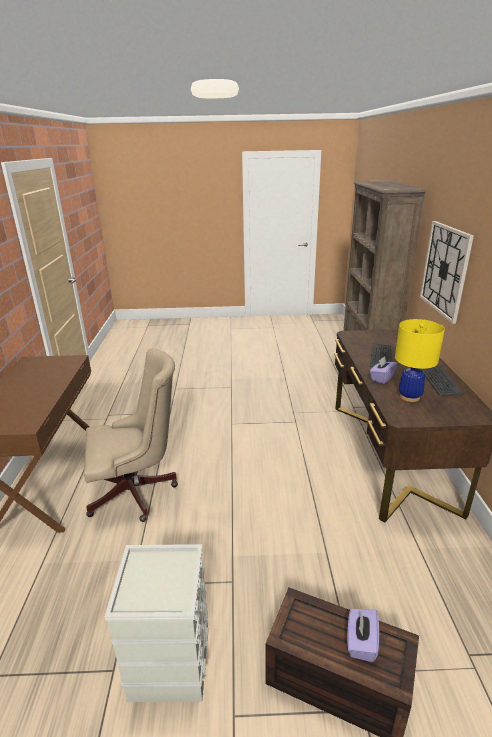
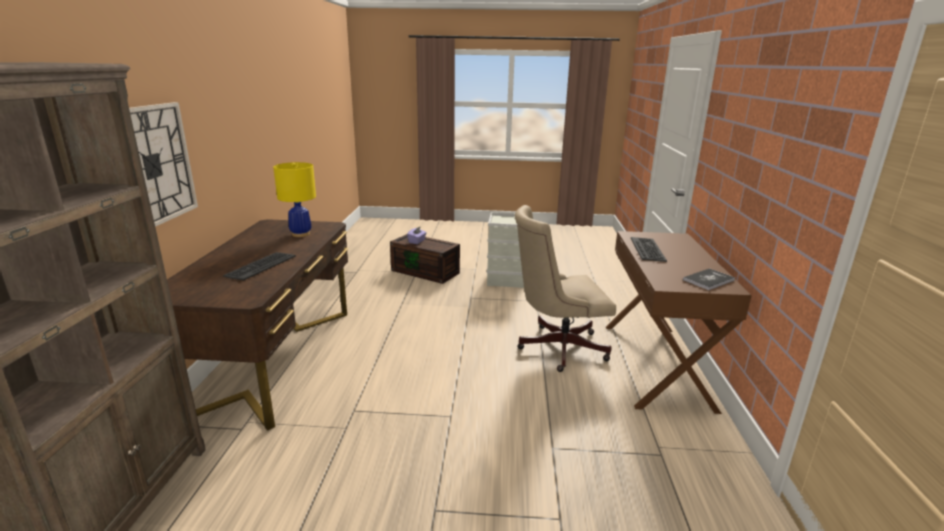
camera: 175 degrees left, 5 degrees down
(34, 366) = (708, 280): none -> book
(382, 378) = (300, 247): purple tissue box -> none
(438, 380) = (248, 242): keyboard -> keyboard (648, 249)

